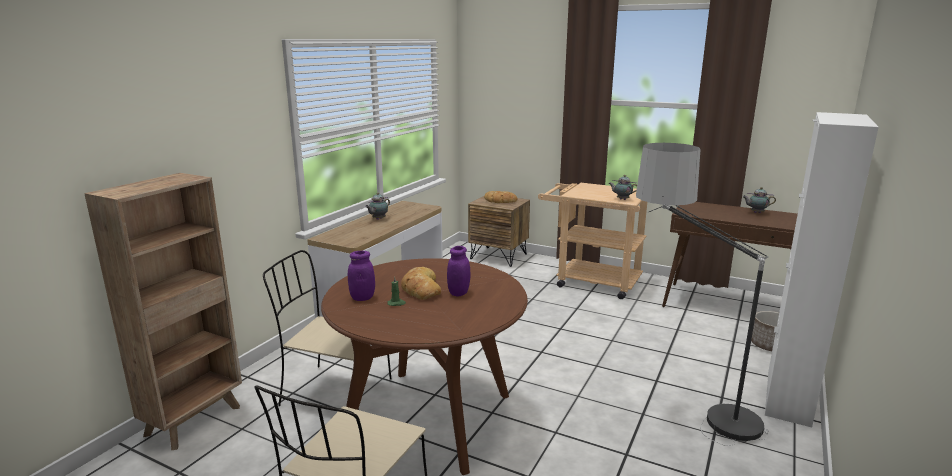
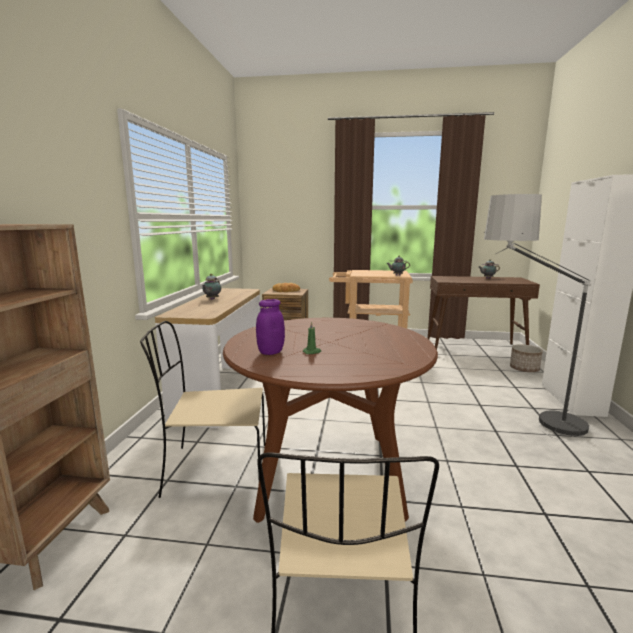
camera: 20 degrees left, 5 degrees down
(420, 288) = (319, 339): bread -> none
(459, 293) = (359, 338): purple jar -> none

